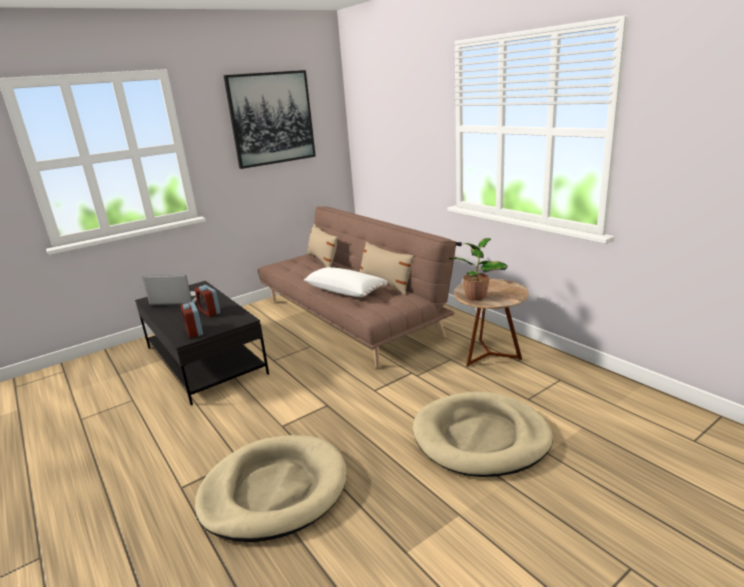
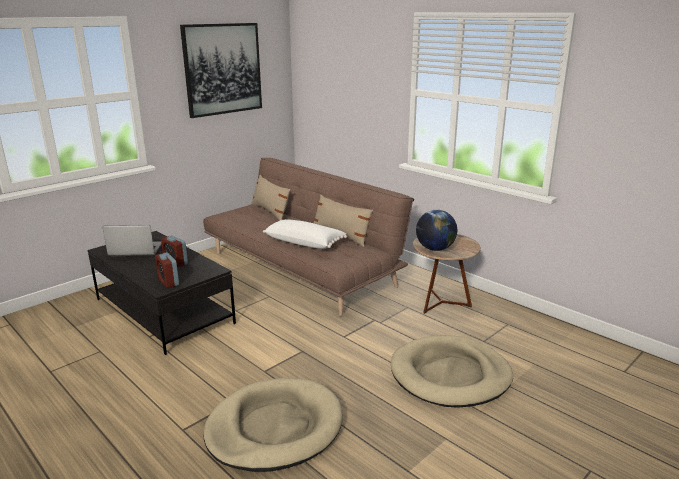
camera: 10 degrees left, 0 degrees up
(476, 296) = (435, 249): potted plant -> globe

